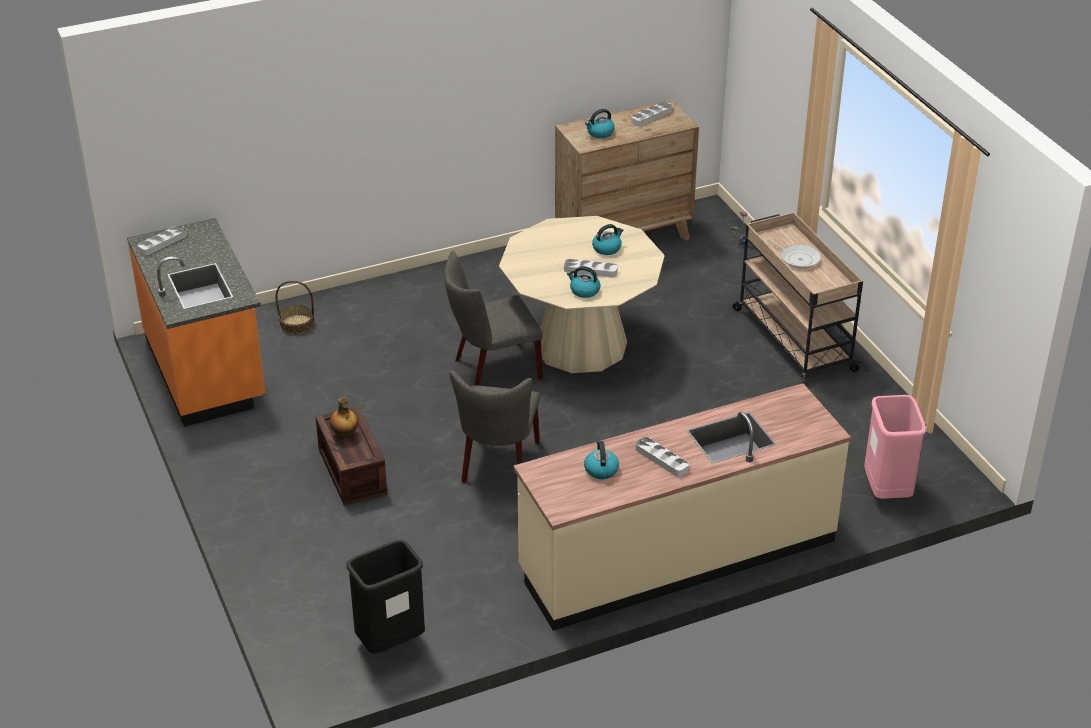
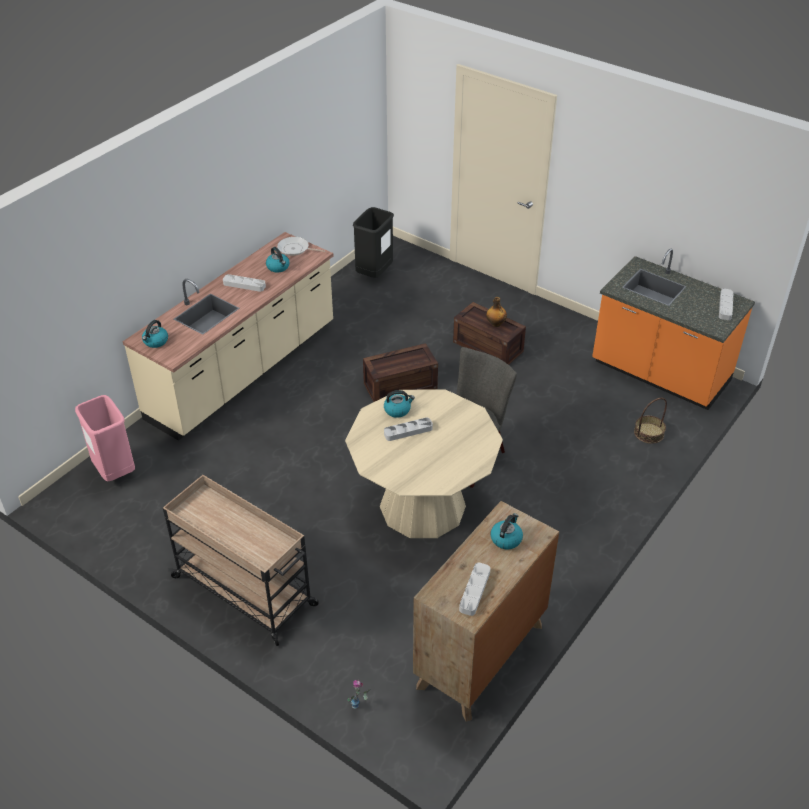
camera: 150 degrees right, 5 degrees up
(498, 465) = (401, 385): grey chair -> crate
(607, 248) = (412, 460): kettle -> kettle (155, 342)
(798, 258) = (239, 532): frying pan -> frying pan (295, 249)

